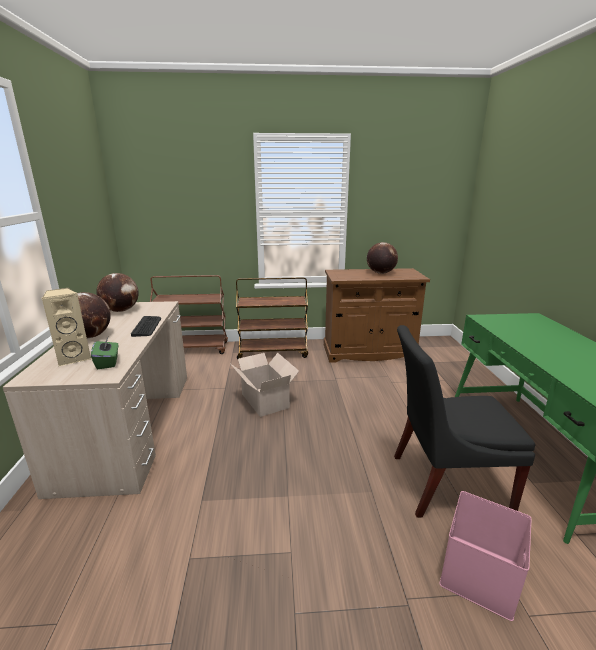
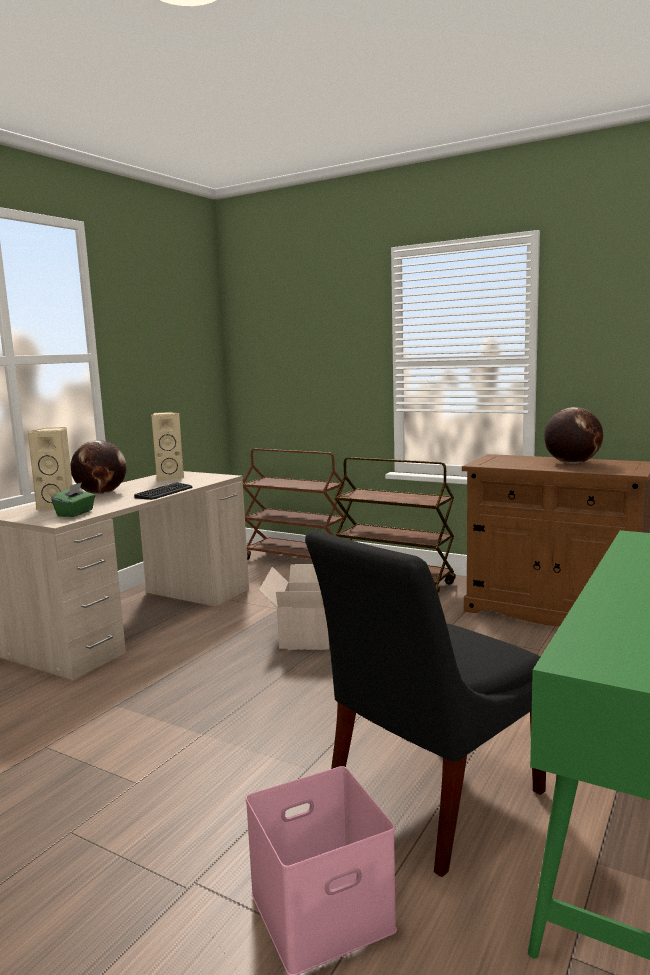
camera: 35 degrees right, 10 degrees down
(121, 310) = (169, 477): globe -> beige speaker
(443, 482) = (428, 799): black chair -> black chair turned 75 degrees counterclockwise

